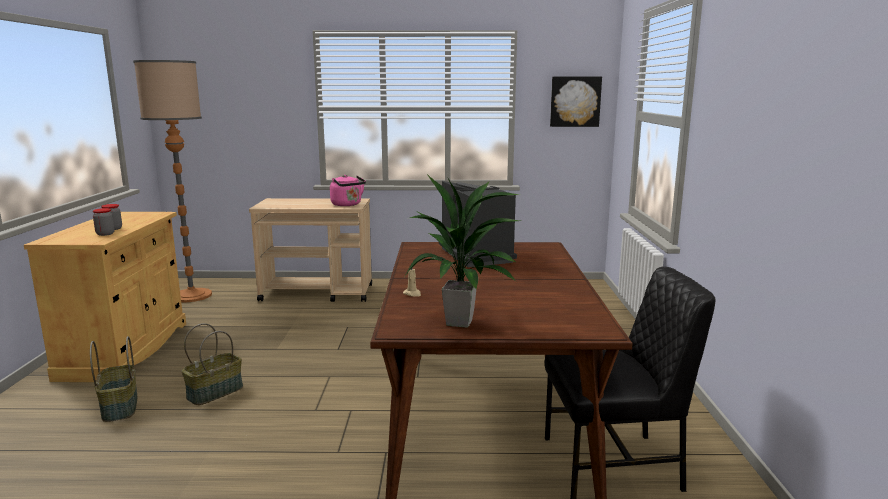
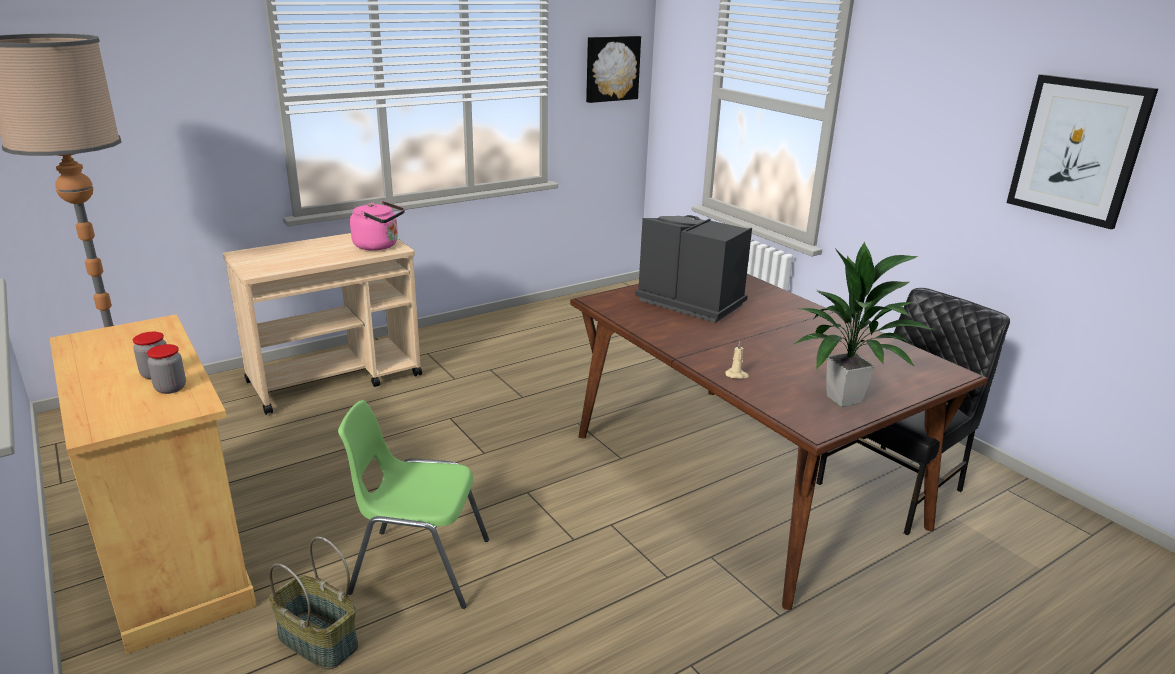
camera: 35 degrees left, 10 degrees up
(215, 392) = (418, 566): basket -> green chair
(817, 126) = (1077, 150): none -> picture

